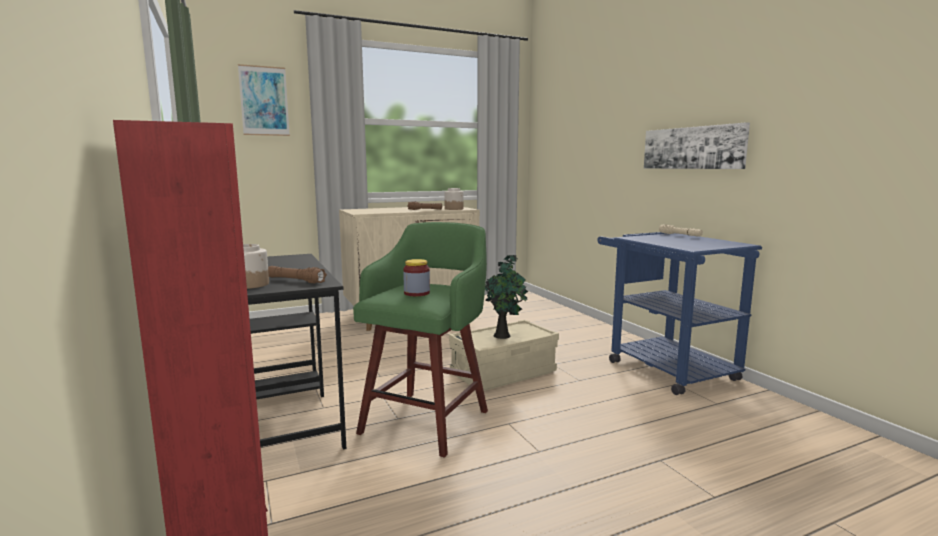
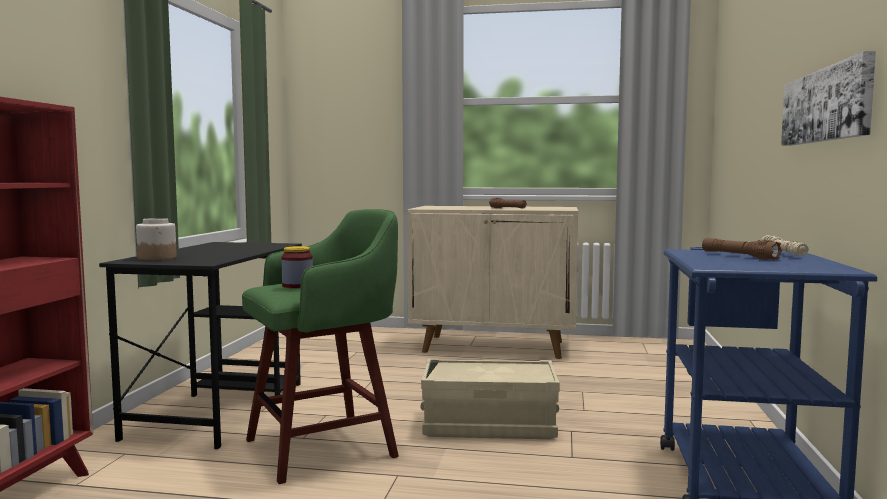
camera: 35 degrees right, 5 degrees down
(264, 101) = (361, 86): picture -> none
(296, 280) = (197, 259): brown flashlight -> brown flashlight (739, 256)
(454, 209) = (547, 209): jar -> none
(503, 335) = (488, 372): potted plant -> none

